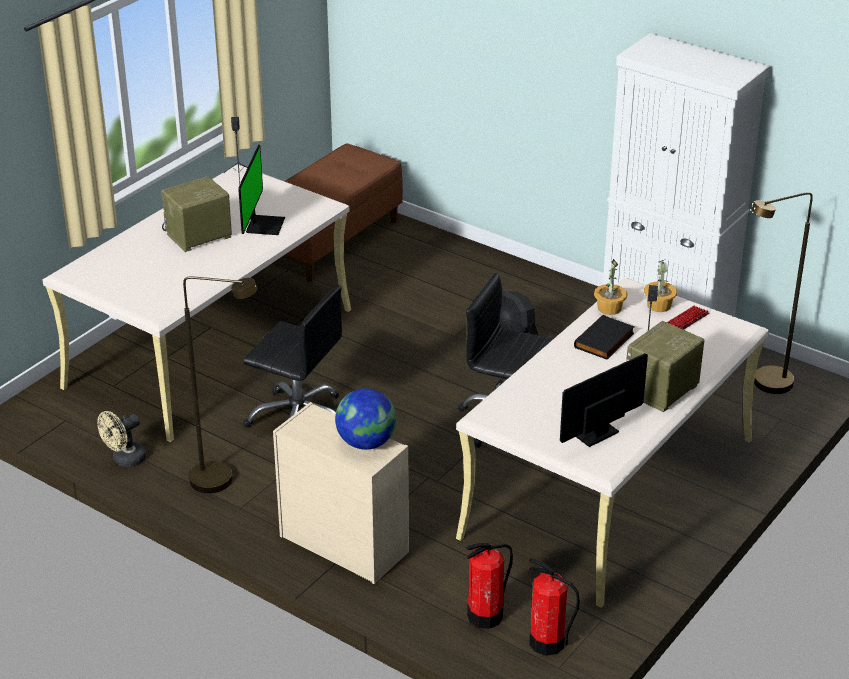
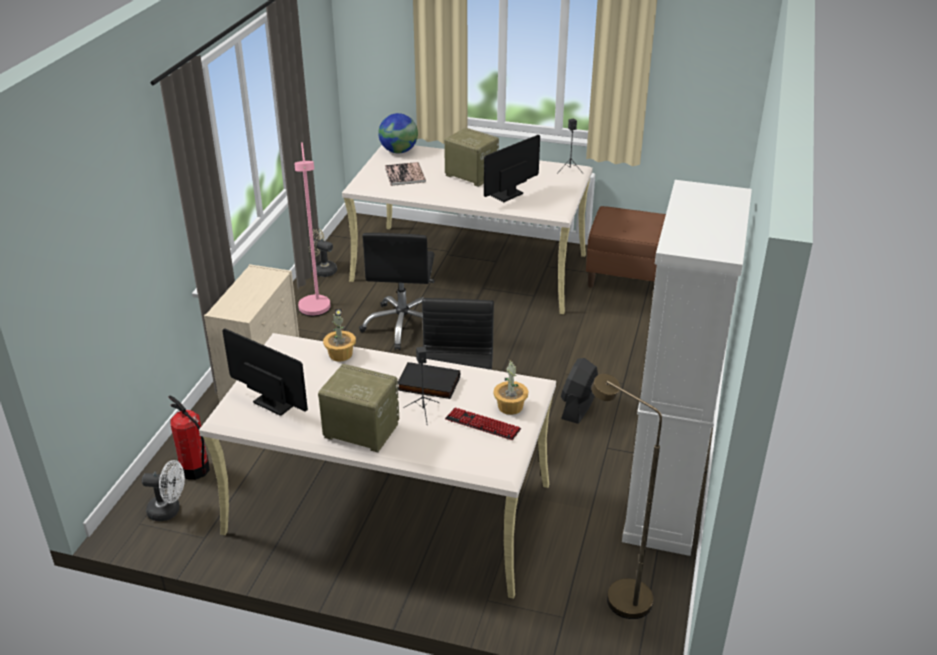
camera: 70 degrees right, 0 degrees up
(158, 278) = (405, 175): none -> book
(223, 480) = (316, 312): brown floor lamp -> pink floor lamp
(263, 225) = (505, 194): monitor -> monitor turned 150 degrees clockwise
(366, 443) = (246, 304): globe -> globe (398, 151)
(547, 643) = (169, 511): fire extinguisher -> white fan
(609, 308) = (487, 377): potted plant -> potted plant (340, 354)

